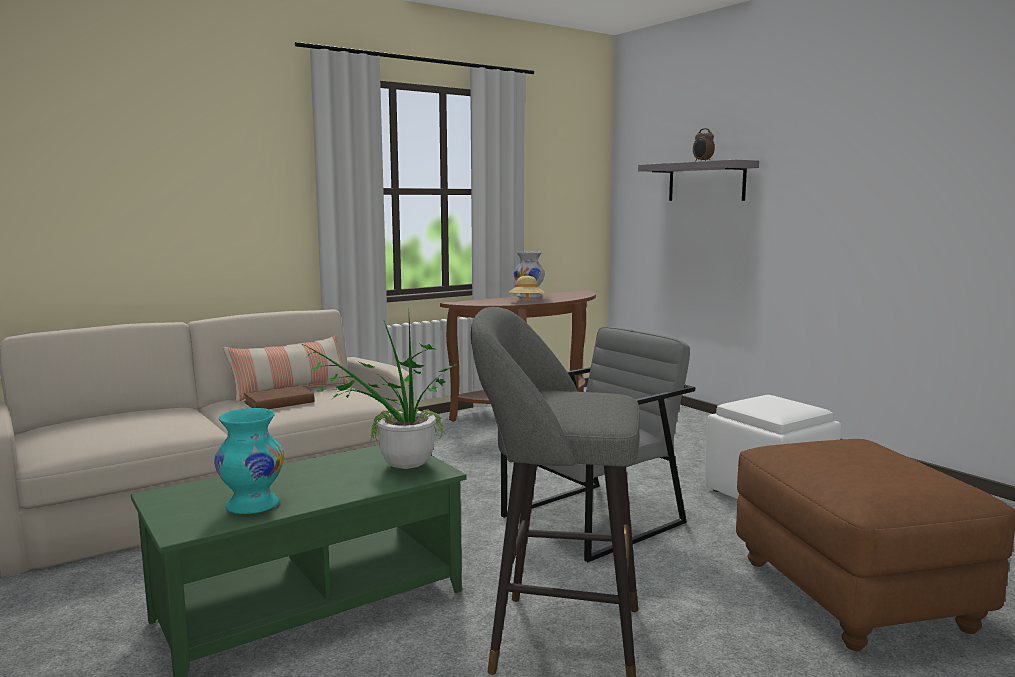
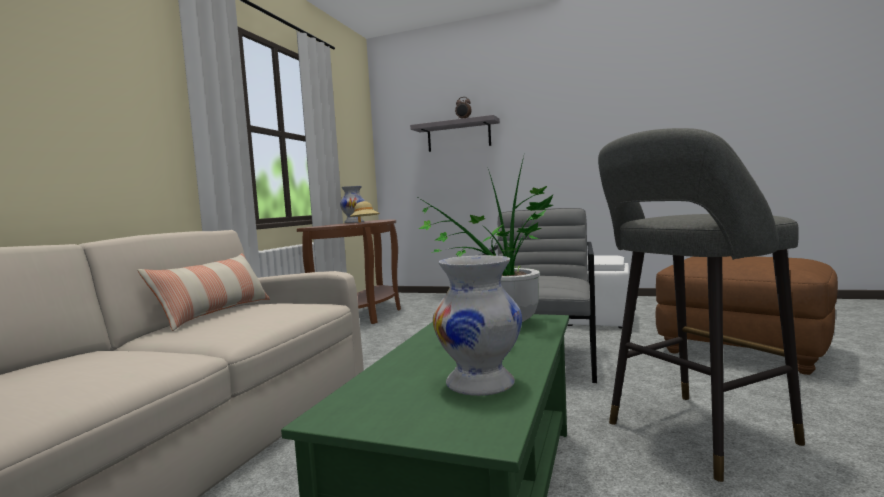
camera: 35 degrees left, 5 degrees down
(253, 505) = (481, 384): turquoise vase -> white vase
(277, 403) = (232, 320): brown book -> none

